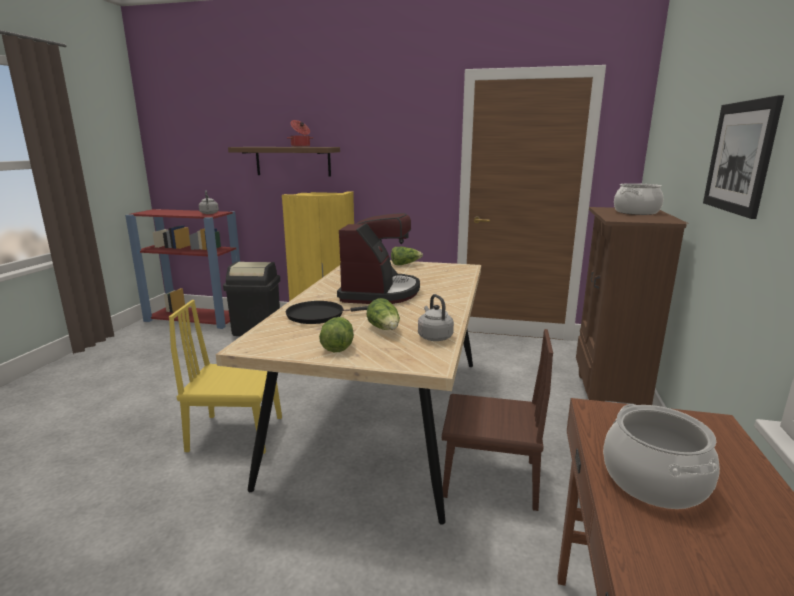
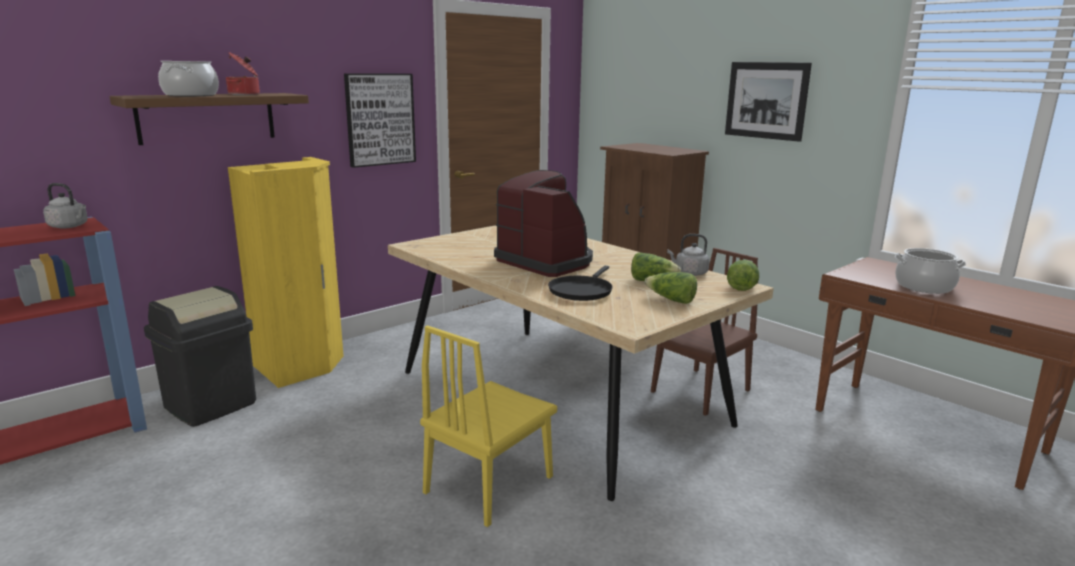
camera: 55 degrees left, 0 degrees up
(405, 264) = (466, 236): lettuce -> lettuce (741, 286)
(408, 168) = (380, 119): none -> picture
(636, 212) = (648, 147): cooking pot -> cooking pot (190, 95)

